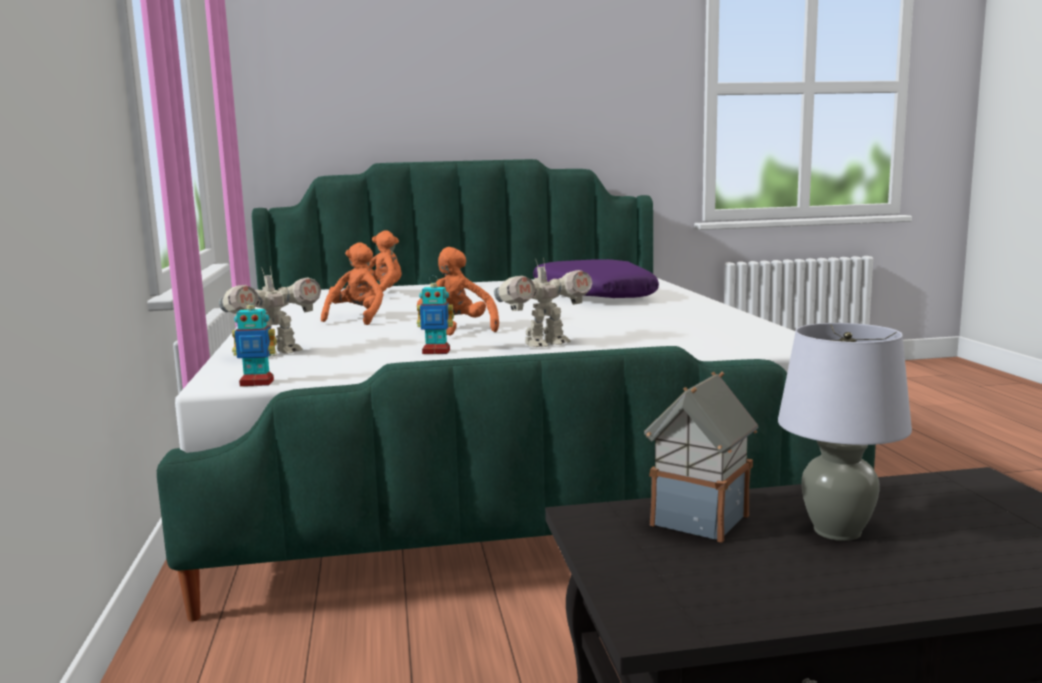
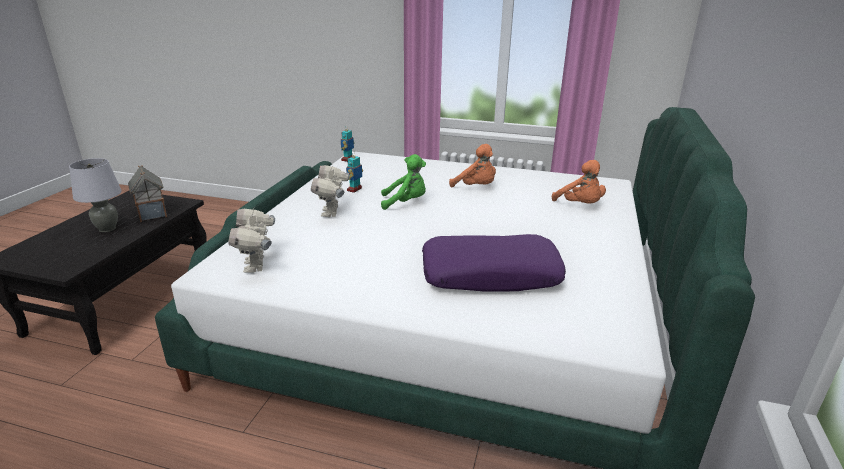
camera: 115 degrees right, 15 degrees up
(276, 353) = (399, 165): toy robot -> toy robot (257, 265)
(456, 329) = (405, 203): orange plush toy -> green plush toy

